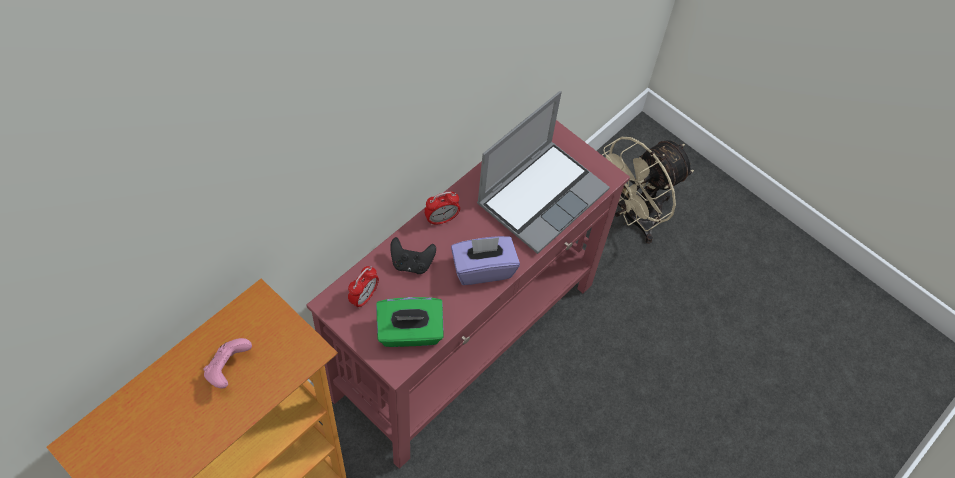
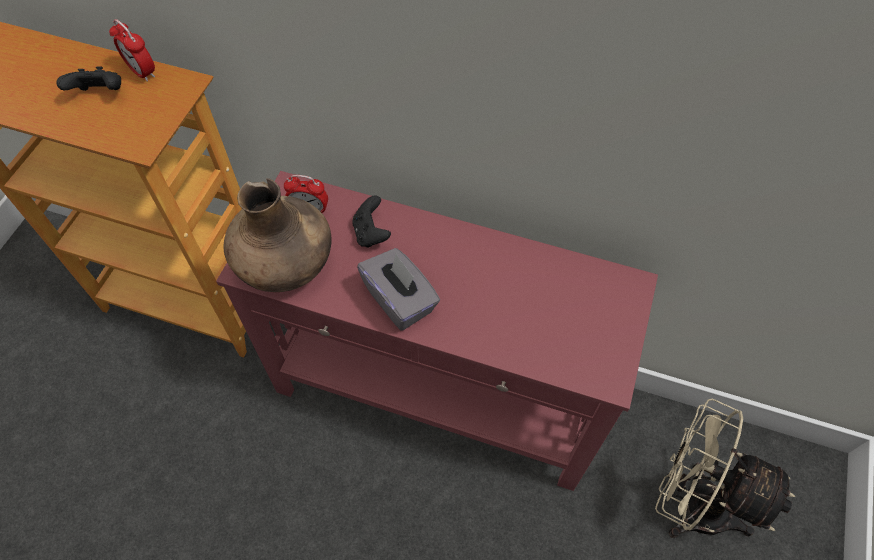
camera: 70 degrees right, 0 degrees up
(228, 369) = (100, 94): pink game controller -> black game controller
(410, 333) = (287, 266): green tissue box -> brown vase
(441, 219) = (441, 237): alarm clock -> alarm clock (142, 72)
(483, 268) = (400, 300): purple tissue box -> grey tissue box
(542, 195) = (534, 320): laptop -> none

